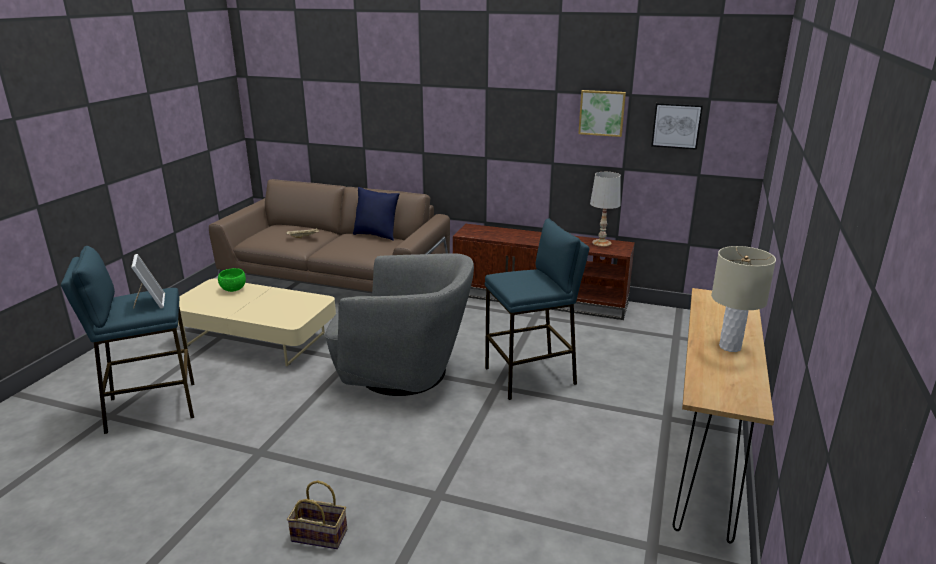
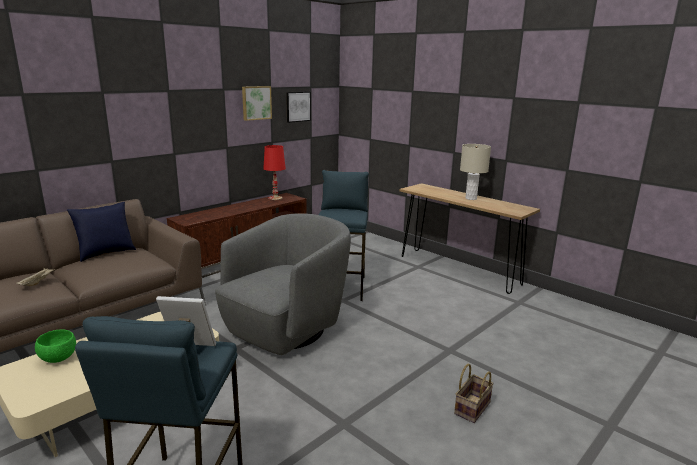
camera: 65 degrees left, 5 degrees down
(601, 243) = (275, 198): white table lamp -> red table lamp

